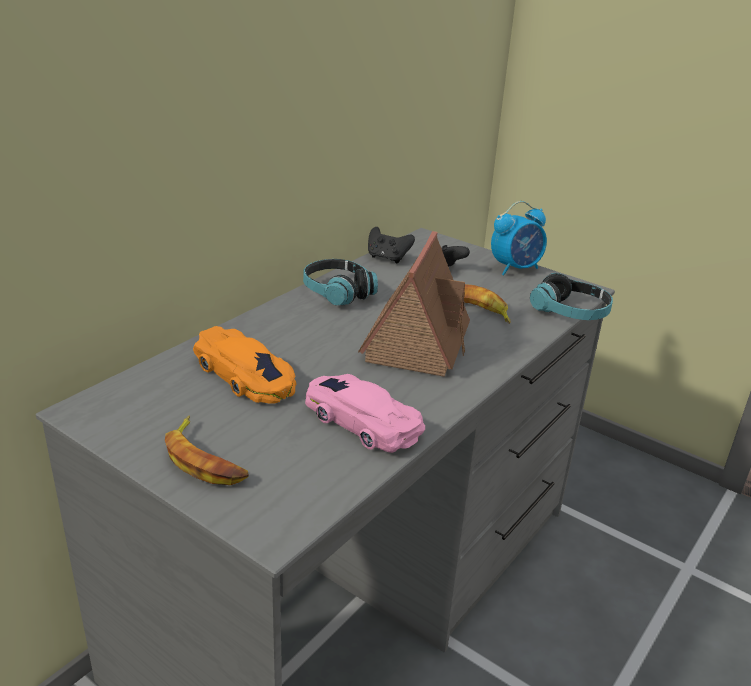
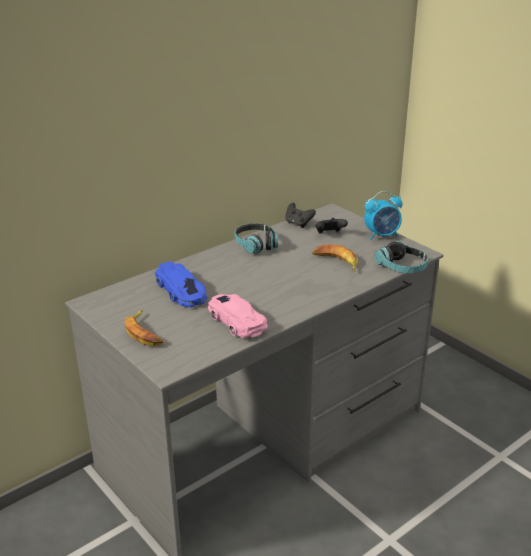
camera: 15 degrees right, 0 degrees up
(245, 375) = (181, 291): orange toy car -> blue toy car
(417, 342) = (290, 279): toy house -> none

